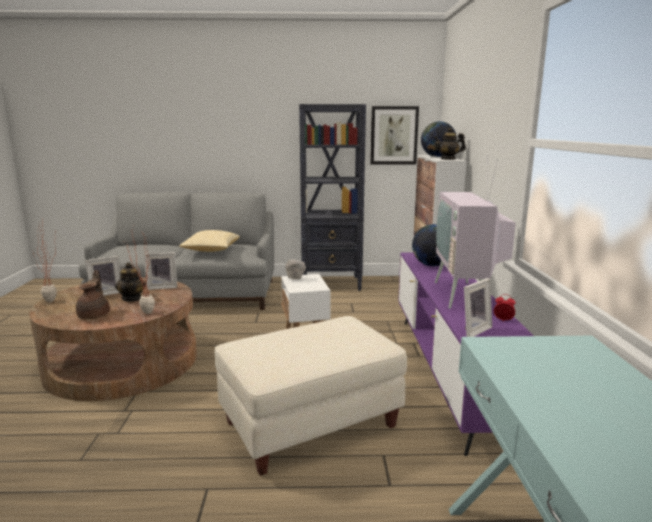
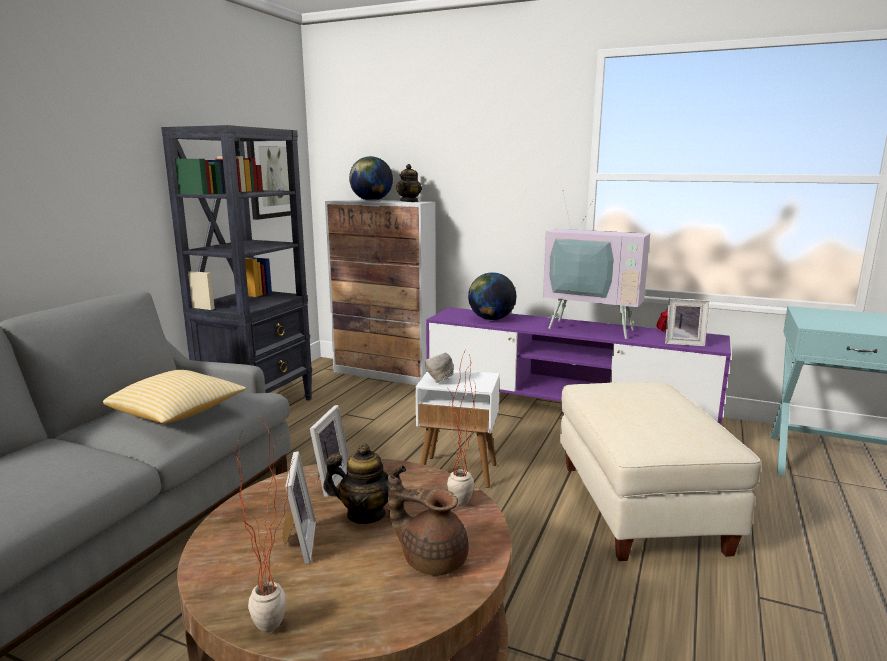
camera: 65 degrees left, 0 degrees up
(472, 330) = (683, 343): picture frame -> picture frame turned 120 degrees clockwise

